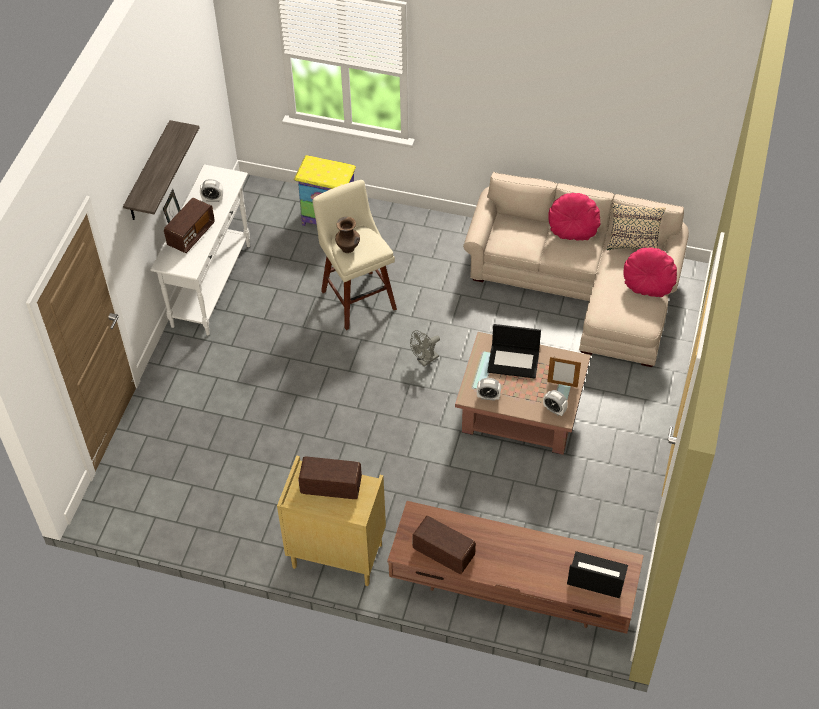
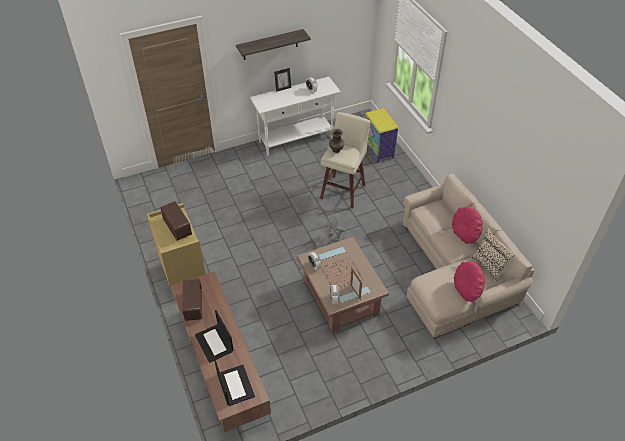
camera: 50 degrees right, 5 degrees down
(191, 235) = (282, 96): radio -> none
(514, 361) = (349, 262): laptop -> laptop (214, 343)

